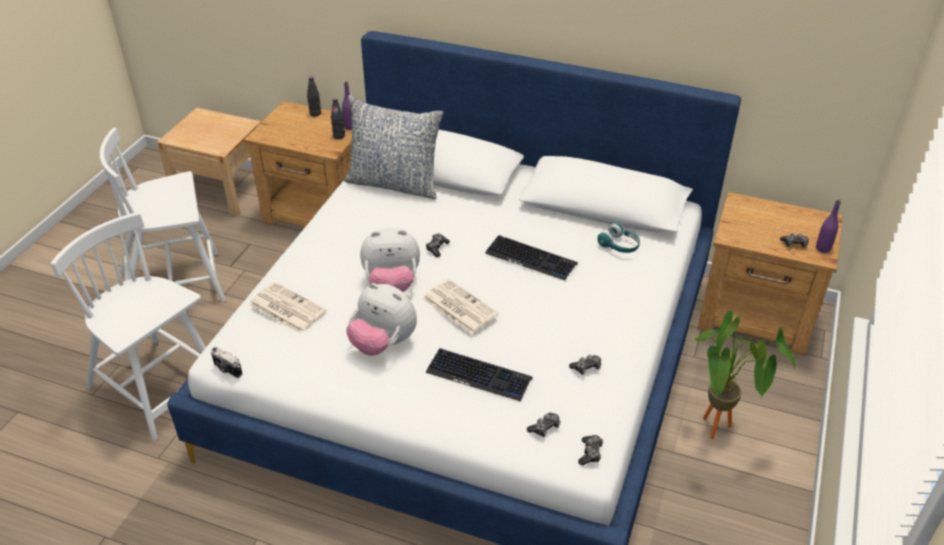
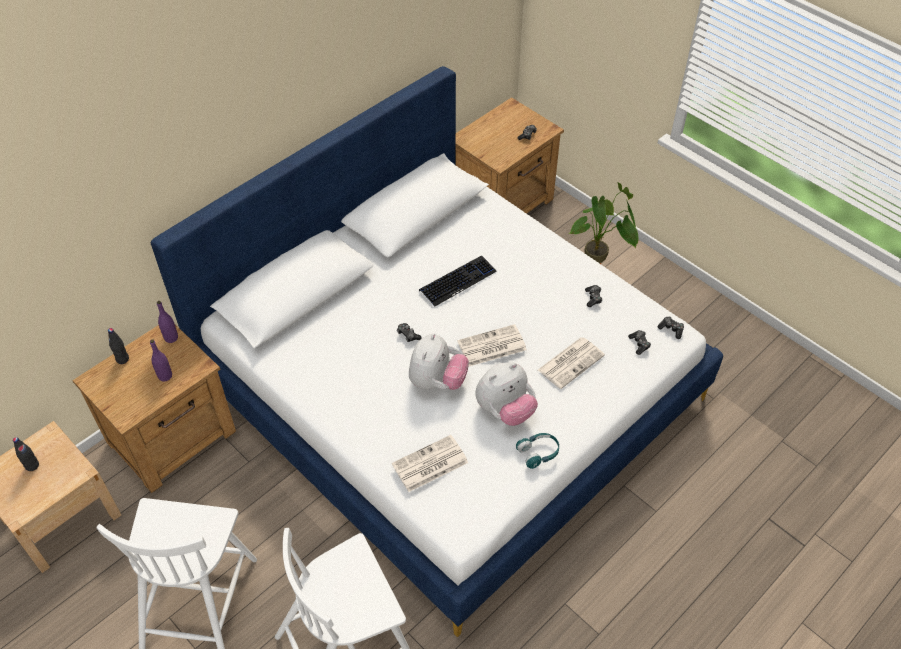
camera: 65 degrees left, 10 degrees up
(227, 370) = (480, 530): camera -> none
(339, 136) = (181, 352): black bottle -> black bottle (32, 465)
(394, 183) = (292, 334): pillow -> none
(479, 375) = (571, 362): keyboard -> newspaper
(619, 246) = (474, 224): turquoise headphones -> turquoise headphones (538, 453)
(823, 248) = (540, 124): purple bottle -> purple bottle (165, 376)

